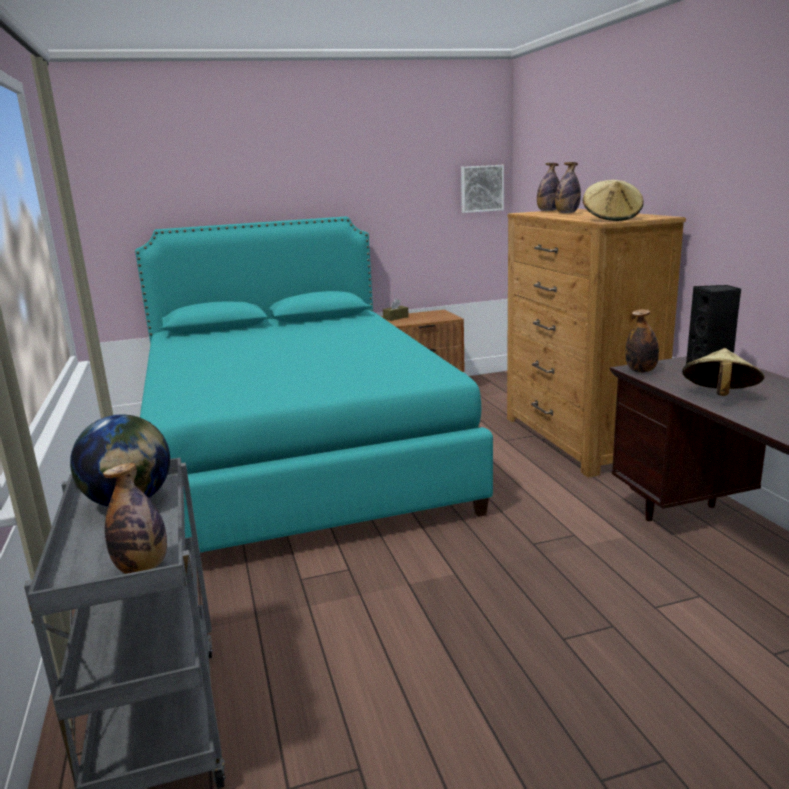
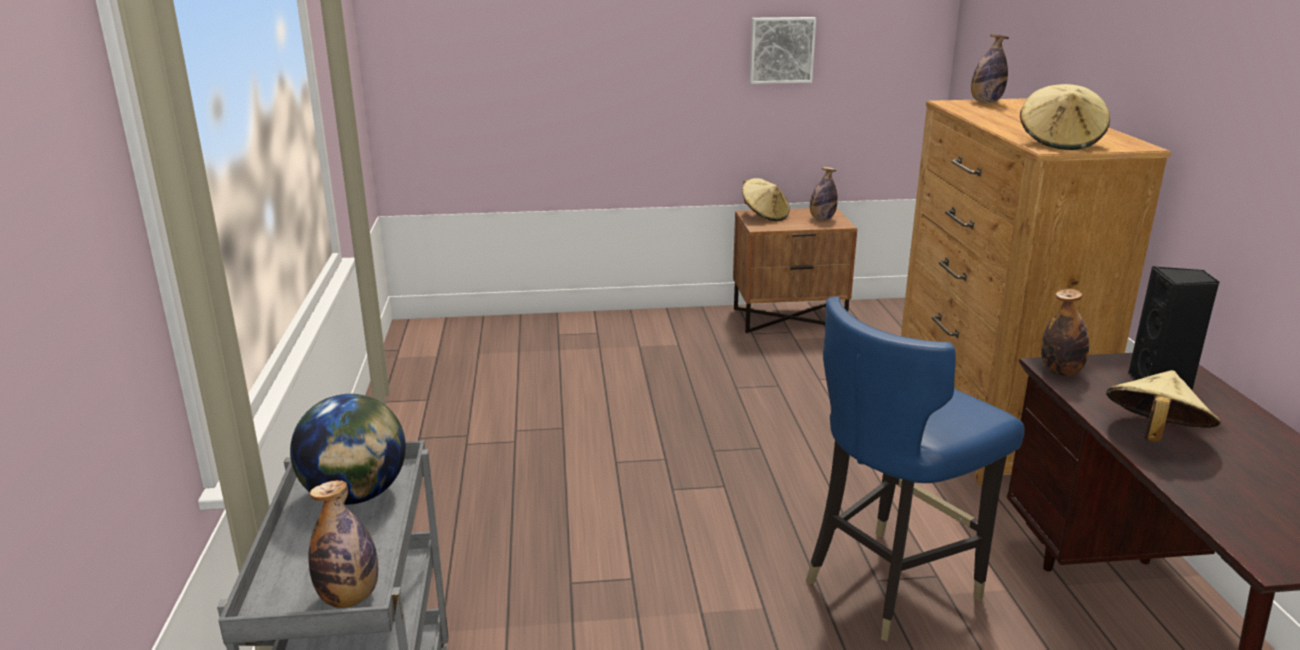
camera: 10 degrees right, 5 degrees up
(296, 458) = (603, 402): turquoise bed -> none
(395, 318) = (764, 216): brown tissue box -> beige hat
(481, 188) = (908, 43): picture -> picture (781, 50)
(543, 545) = (890, 584): none -> blue chair
(566, 213) = (1008, 113): bottle -> bottle (822, 219)

